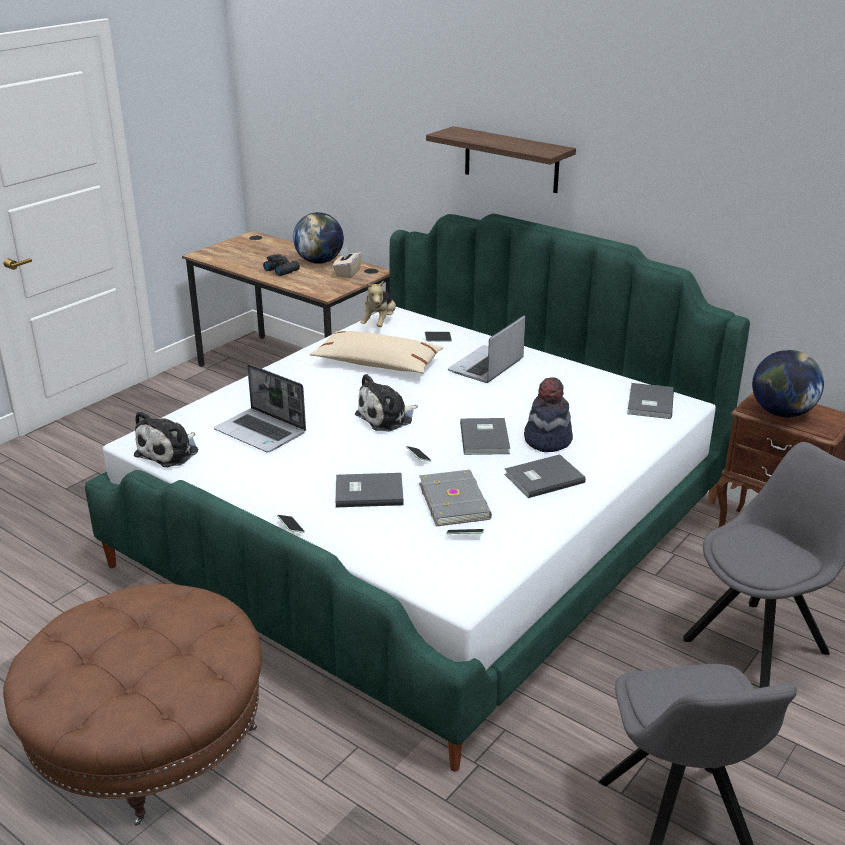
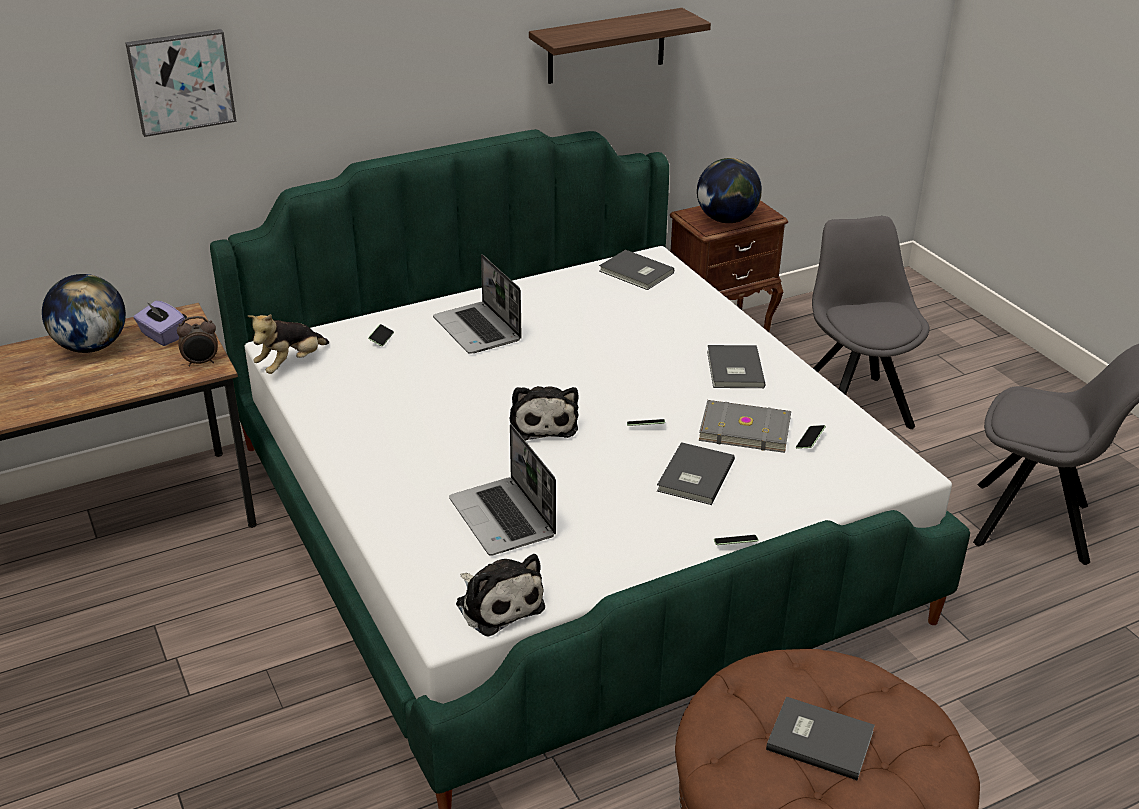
camera: 65 degrees left, 5 degrees up
(262, 432) = (504, 518): laptop -> laptop turned 90 degrees clockwise
(282, 270) = (82, 382): black binoculars -> none
(329, 290) = (201, 362): none -> alarm clock
(347, 273) = (162, 336): beige tissue box -> purple tissue box
(377, 364) = (402, 394): beige pillow -> none
(379, 323) = (291, 364): plush toy -> plush toy turned 90 degrees clockwise
(407, 113) = (181, 81): none -> picture
(486, 438) = (635, 376): grey book -> grey book (819, 738)
(511, 160) = (357, 90): shelf -> shelf (606, 46)
(547, 440) = (664, 345): hat -> none

